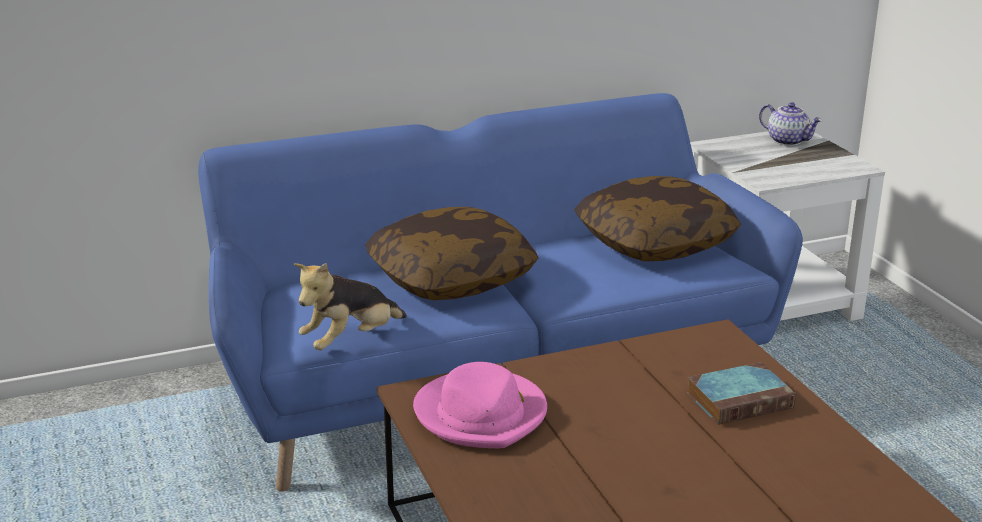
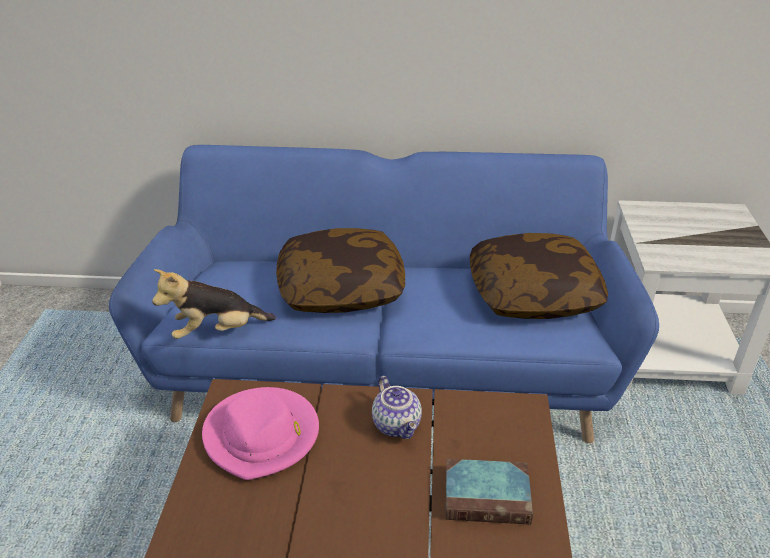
camera: 25 degrees right, 10 degrees up
(788, 141) = (716, 218): teapot -> teapot (398, 425)

